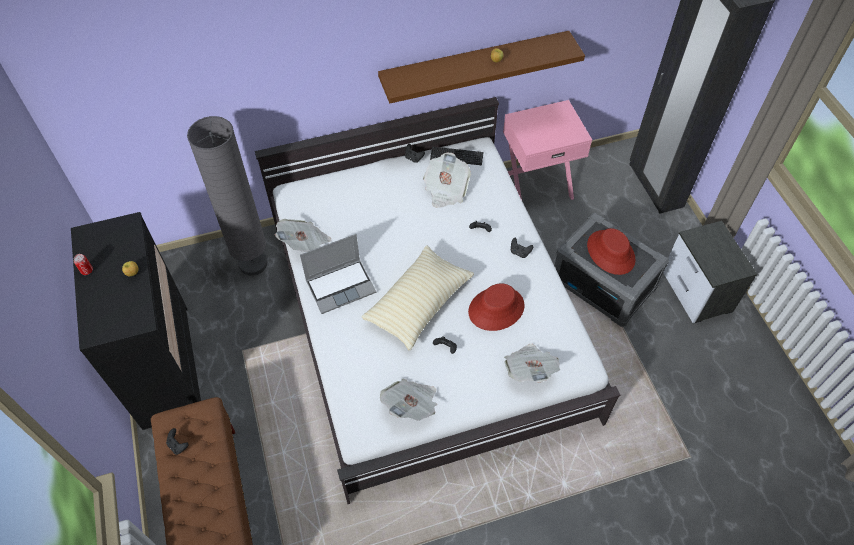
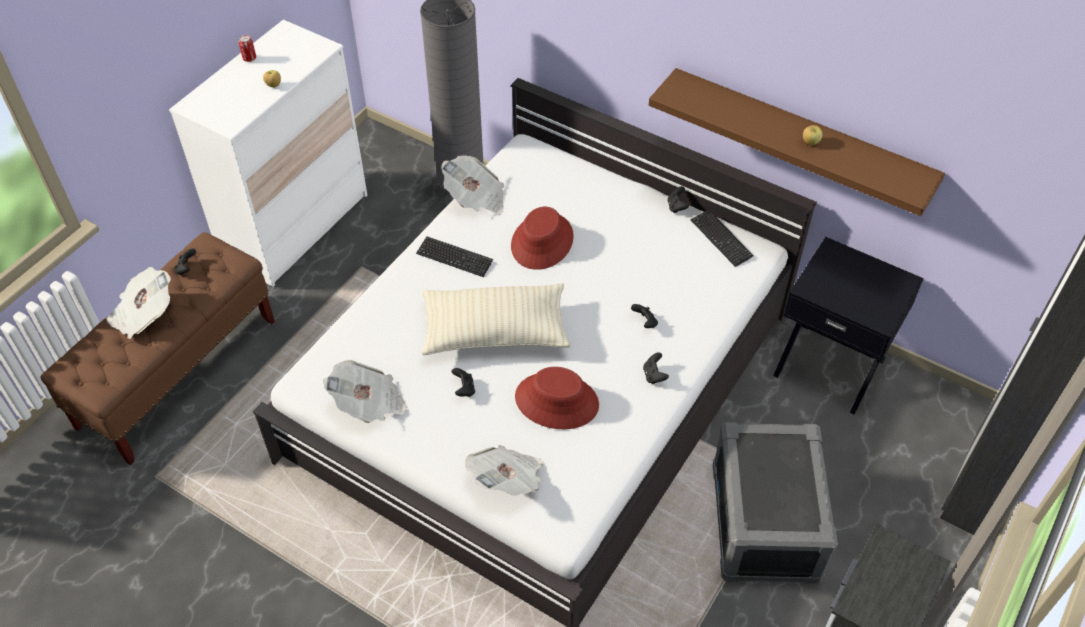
camera: 50 degrees right, 5 degrees down
(166, 366) = (295, 227): black dresser -> white dresser
(341, 286) = (454, 258): laptop -> keyboard
(445, 190) = (665, 259): newspaper -> newspaper (144, 314)
(536, 185) = (830, 365): pink nightstand -> black nightstand
(611, 252) = (776, 477): red hat -> red hat (542, 242)

